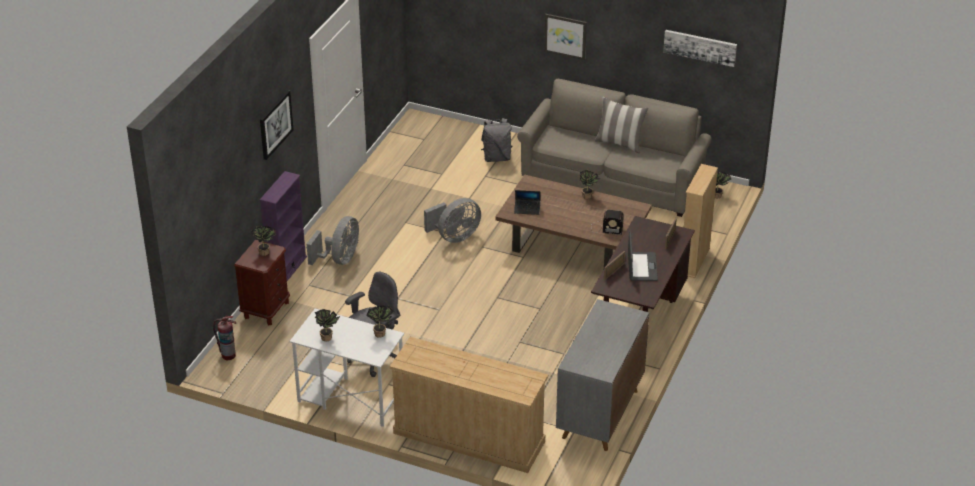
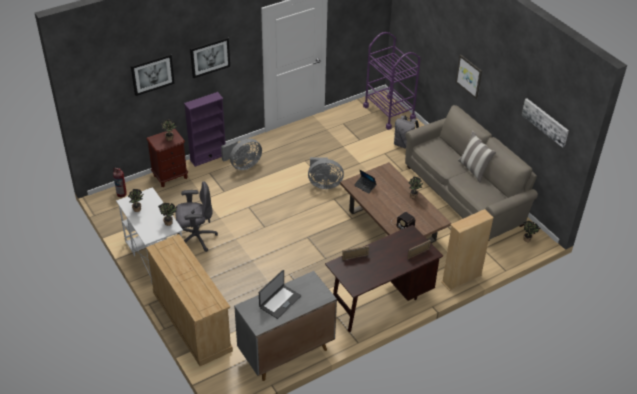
camera: 35 degrees right, 5 degrees up
(232, 169) = (152, 74): none -> picture
(442, 131) = (389, 112): none -> purple cart
(641, 267) = (377, 263): laptop -> laptop (279, 301)

